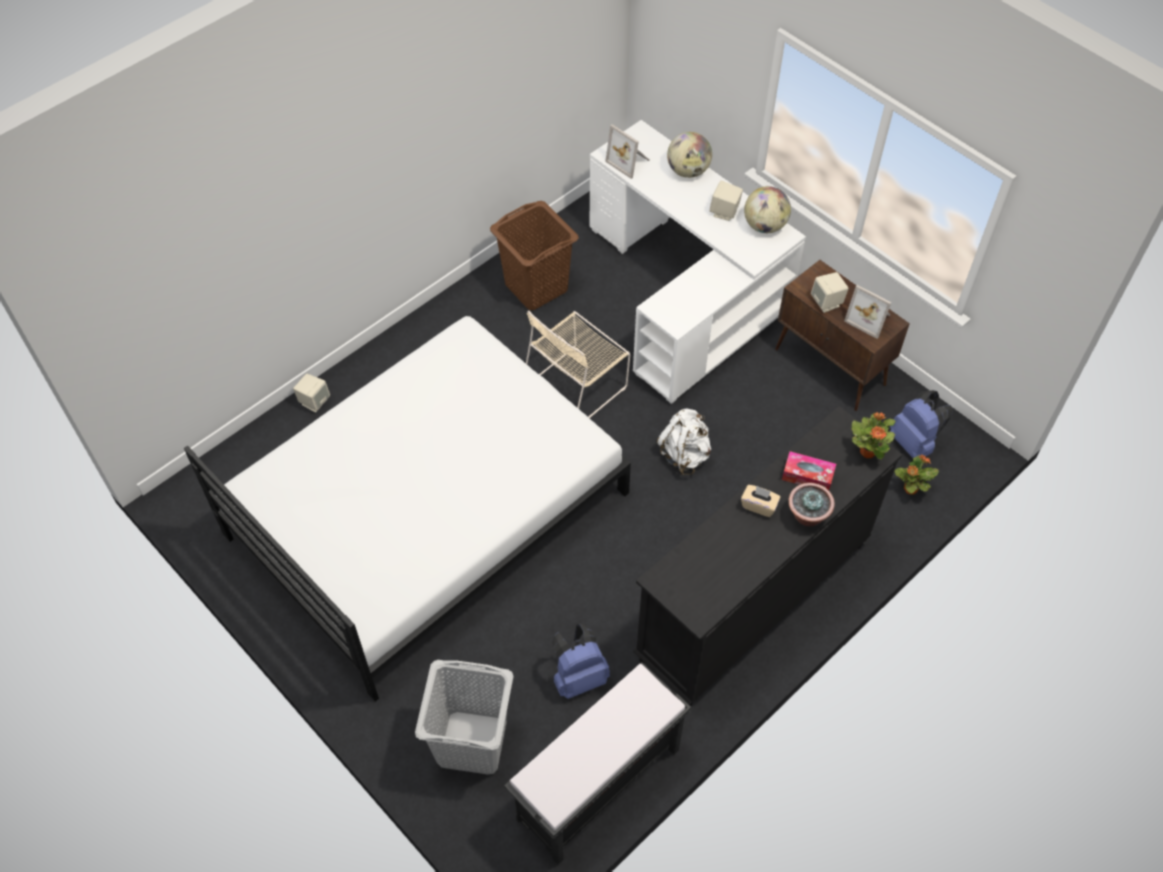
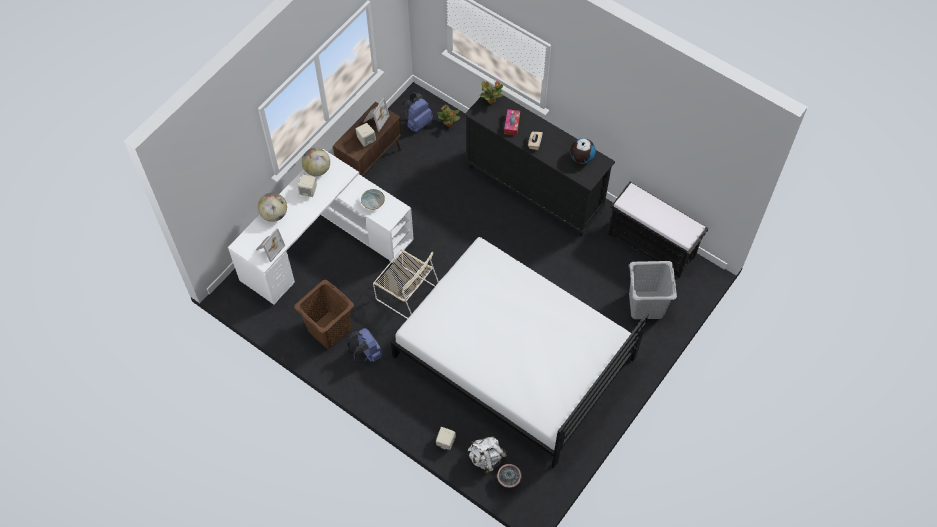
camera: 100 degrees left, 5 degrees up
(578, 677) = (597, 262): blue backpack -> blue backpack (366, 353)
(684, 455) = (447, 230): white backpack -> white backpack (486, 458)
(694, 292) = (373, 202): none -> bowl
(715, 579) = (581, 158): none -> globe
(807, 516) = (536, 123): potted plant -> potted plant (509, 480)

